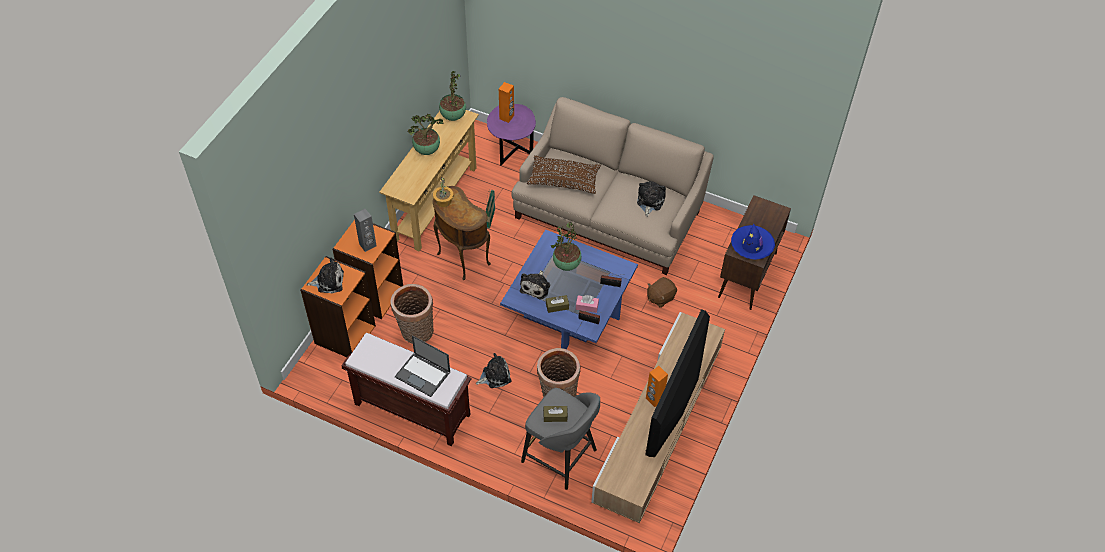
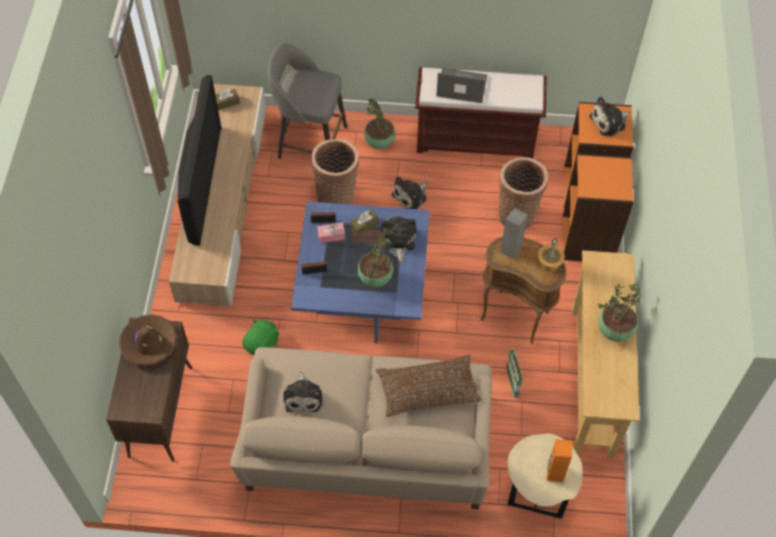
camera: 160 degrees right, 5 degrees up
(368, 245) = (596, 173): grey speaker -> grey speaker (510, 249)
(453, 116) = (615, 399): potted plant -> potted plant (380, 143)
(512, 155) = (536, 495): purple side table -> beige side table
(555, 416) = (313, 86): brown tissue box -> brown tissue box (227, 102)
(654, 399) = (227, 180): orange speaker -> none
(660, 297) = (262, 344): brown plush toy -> green plush toy
(752, 246) = (149, 343): blue hat -> brown hat

